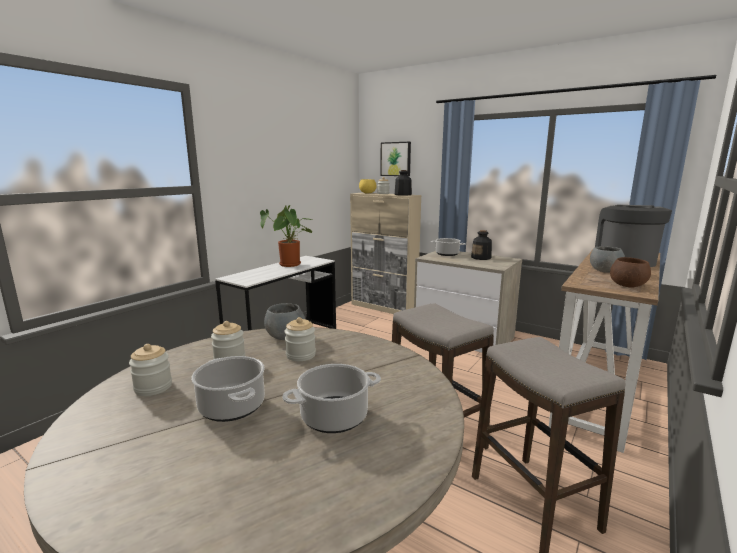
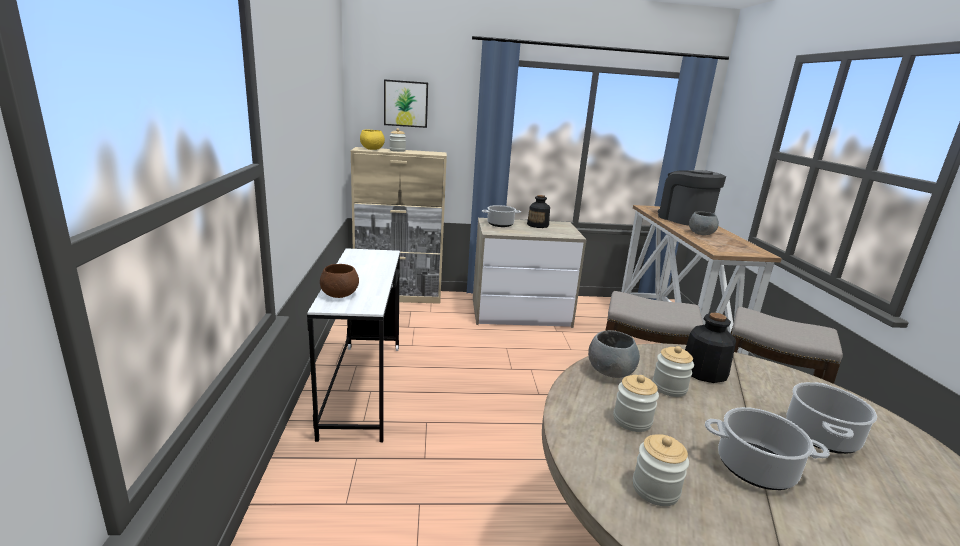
camera: 40 degrees left, 5 degrees up
(290, 265) = (363, 268): potted plant -> none
(402, 194) = (427, 152): bottle -> bottle (703, 371)
(627, 286) = (742, 247): brown bowl -> brown bowl (339, 295)

